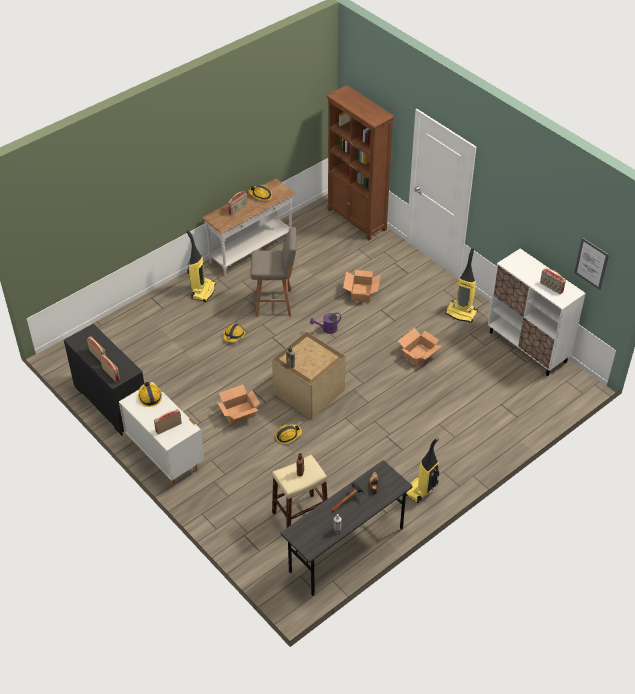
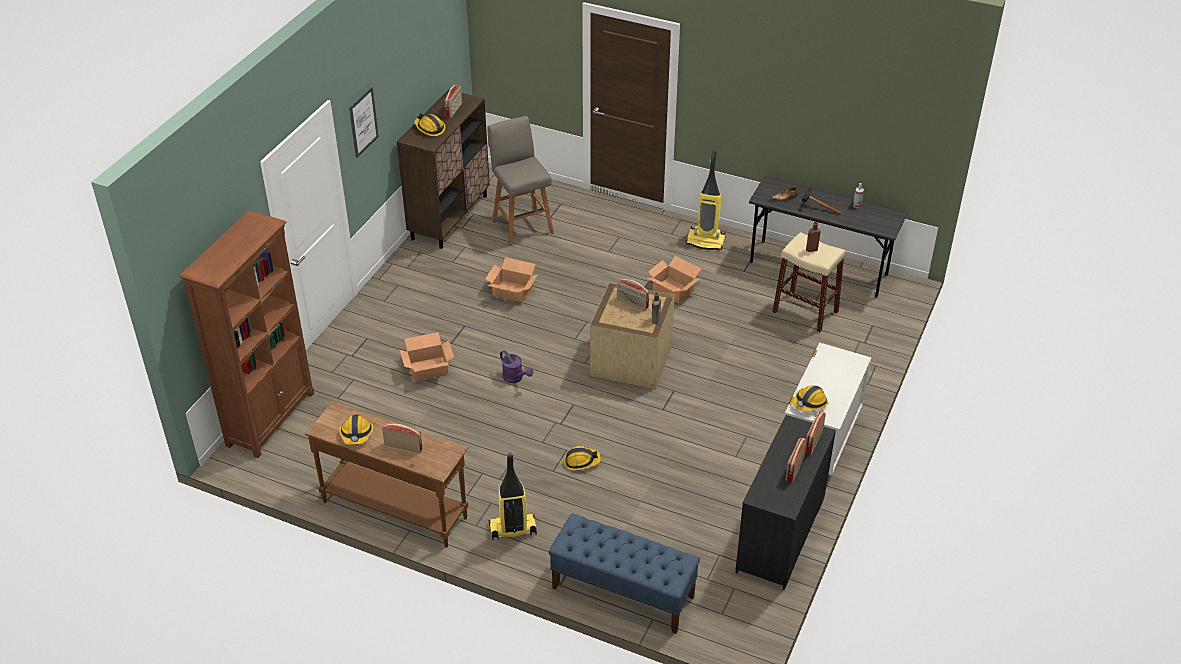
camera: 115 degrees left, 5 degrees down
(127, 320) = (622, 592): none -> blue bench
(168, 427) = (839, 369): radio -> radio (632, 303)
(238, 413) = (707, 408): cardboard box -> cardboard box (673, 290)
(251, 251) = (395, 508): white console table -> brown console table
(275, 303) = (494, 443): grey stool -> grey stool (522, 226)
(288, 435) = (709, 355): hard hat -> hard hat (429, 128)
(461, 313) = (420, 276): vacuum cleaner -> none
(528, 347) = (450, 217): white cabinet -> brown cabinet
(591, 263) = (441, 52): picture -> picture (363, 122)

